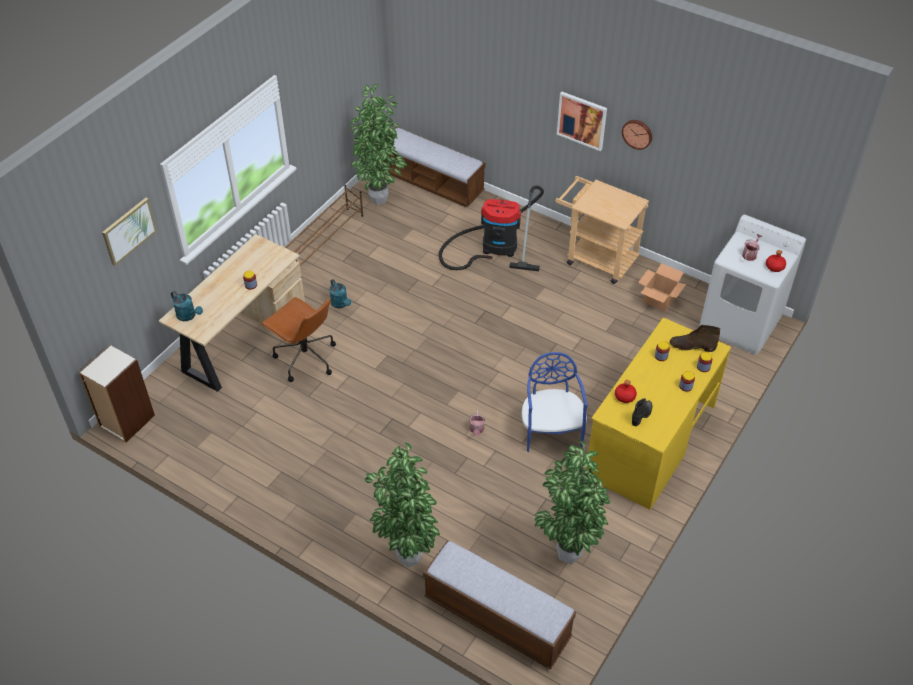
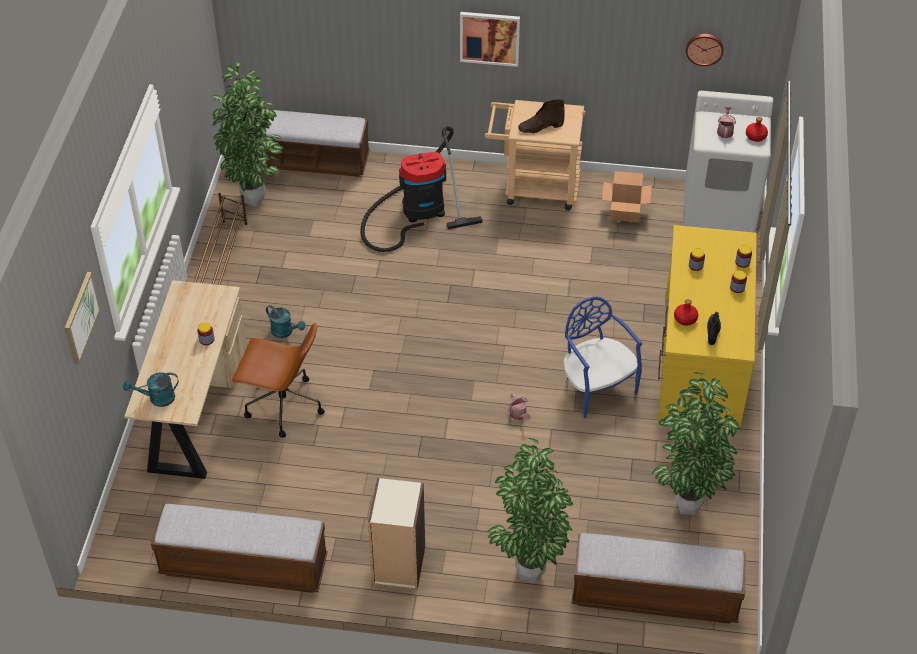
camera: 25 degrees left, 0 degrees up
(126, 421) = (119, 551): bookcase -> bookcase (398, 566)
(188, 316) = (157, 399): turquoise watering can -> turquoise watering can turned 150 degrees clockwise
(203, 467) = (243, 566): none -> bench
(637, 133) = (561, 35): wall clock -> wall clock (704, 48)
(692, 346) = (719, 245): brown boot -> brown boot (540, 127)

